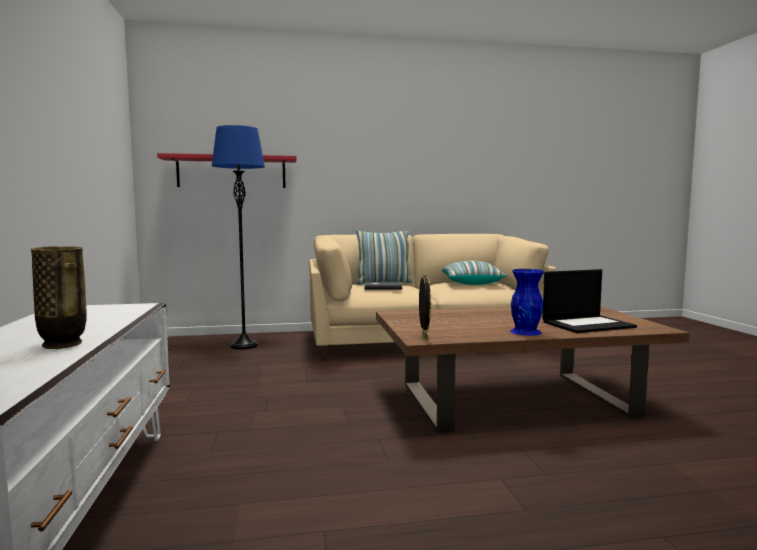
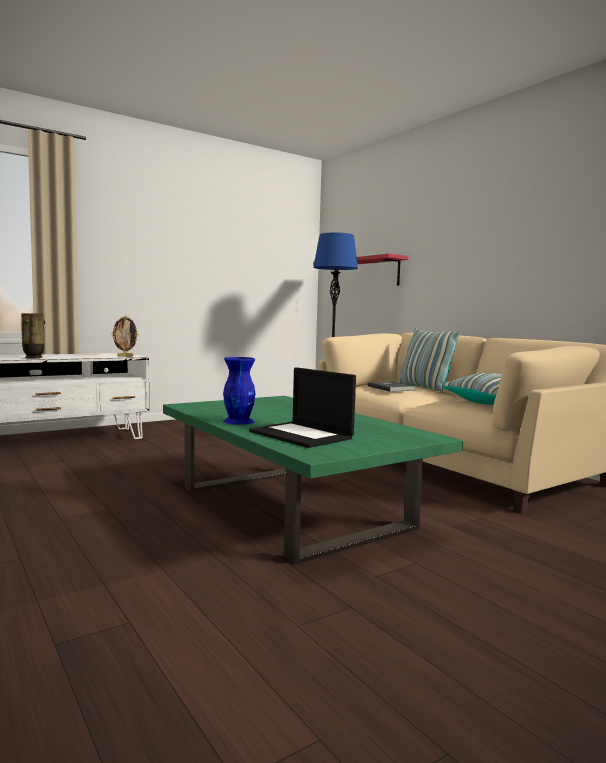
camera: 65 degrees right, 0 degrees up
(424, 337) = (190, 405): picture frame -> picture frame (125, 356)
(515, 399) = (294, 507): brown coffee table -> green coffee table

